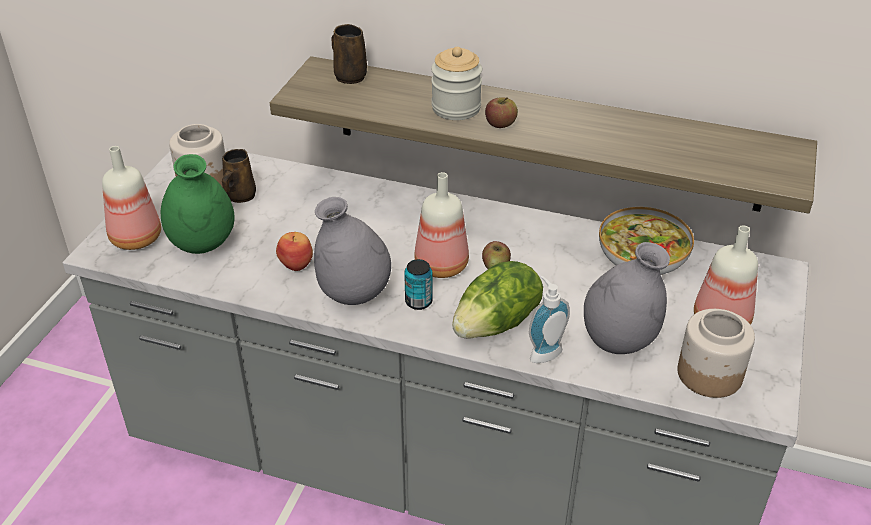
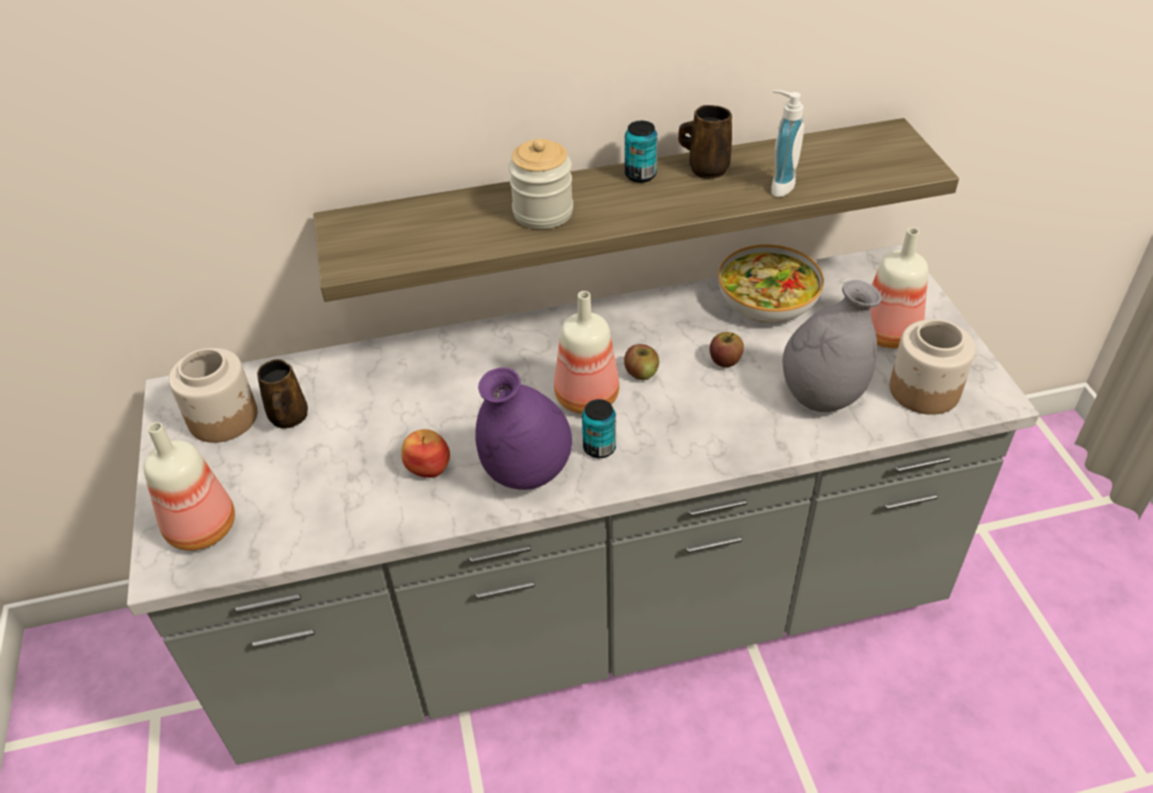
camera: 30 degrees left, 5 degrees up
(203, 245) = (296, 497): green vase -> none
(349, 76) = (386, 220): brown mug -> brown mug (706, 168)
(354, 295) = (526, 473): grey vase -> purple vase
(498, 324) = (698, 433): lettuce -> none
(500, 124) = (607, 212): apple -> apple (725, 360)
(543, 352) = (765, 441): soap dispenser -> soap dispenser (778, 185)
(552, 108) = (640, 175): none -> can

